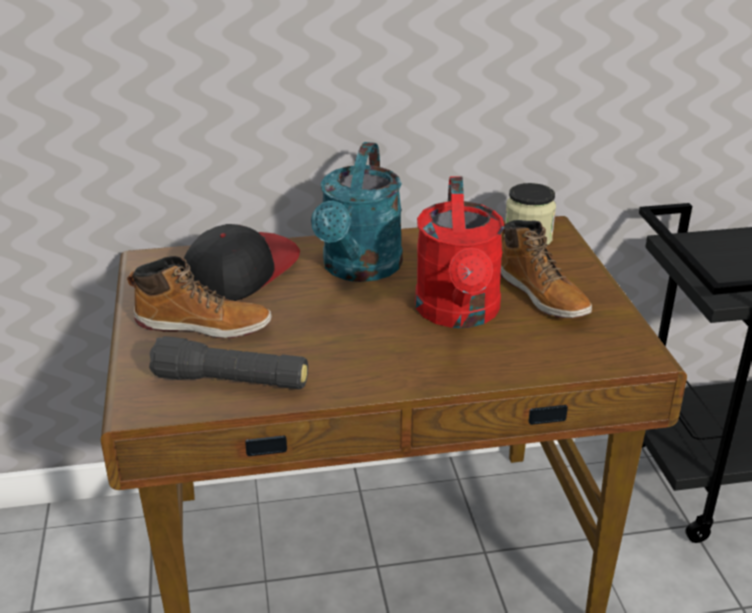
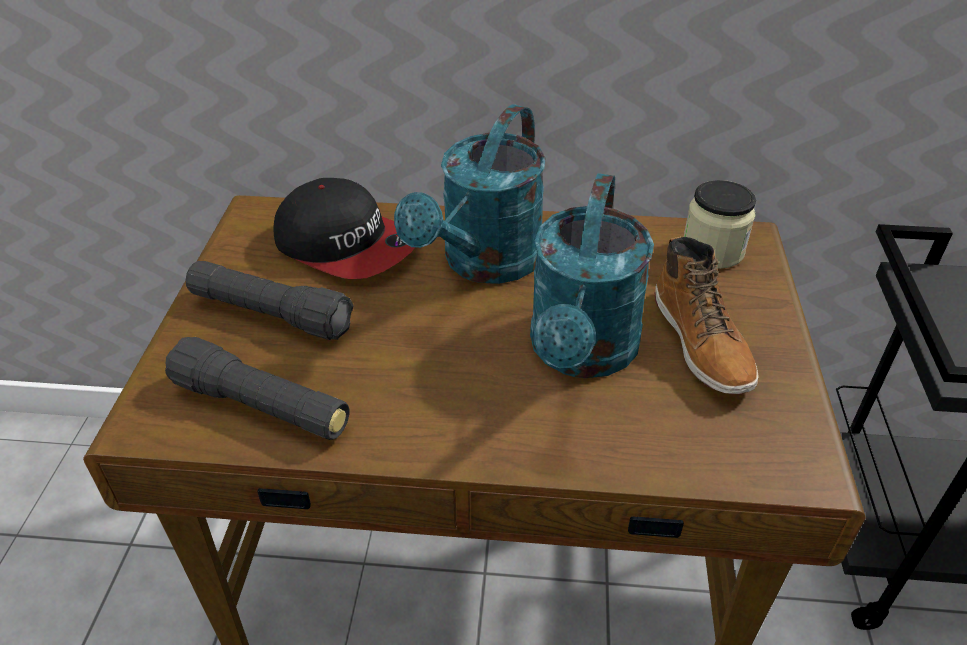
camera: 15 degrees right, 10 degrees up
(204, 325) = (271, 314): boot -> black flashlight
(240, 272) = (346, 245): cap -> cap turned 75 degrees clockwise
(459, 314) = (581, 354): red watering can -> turquoise watering can

